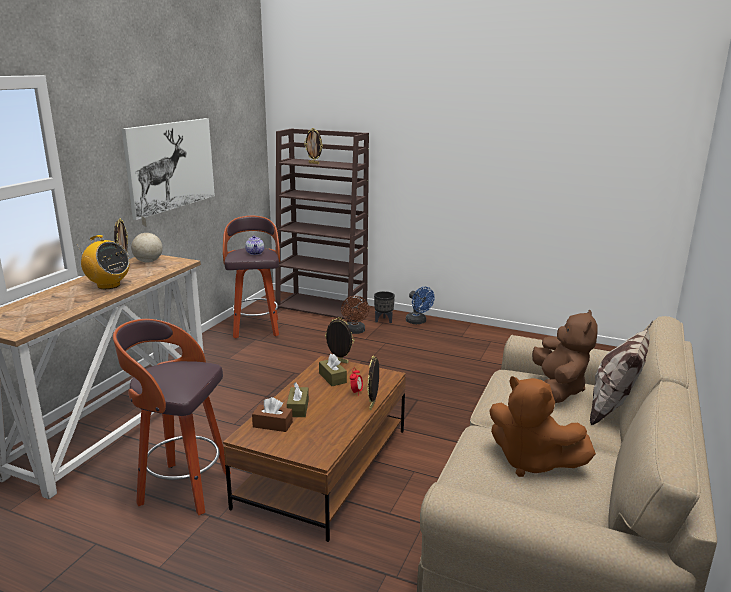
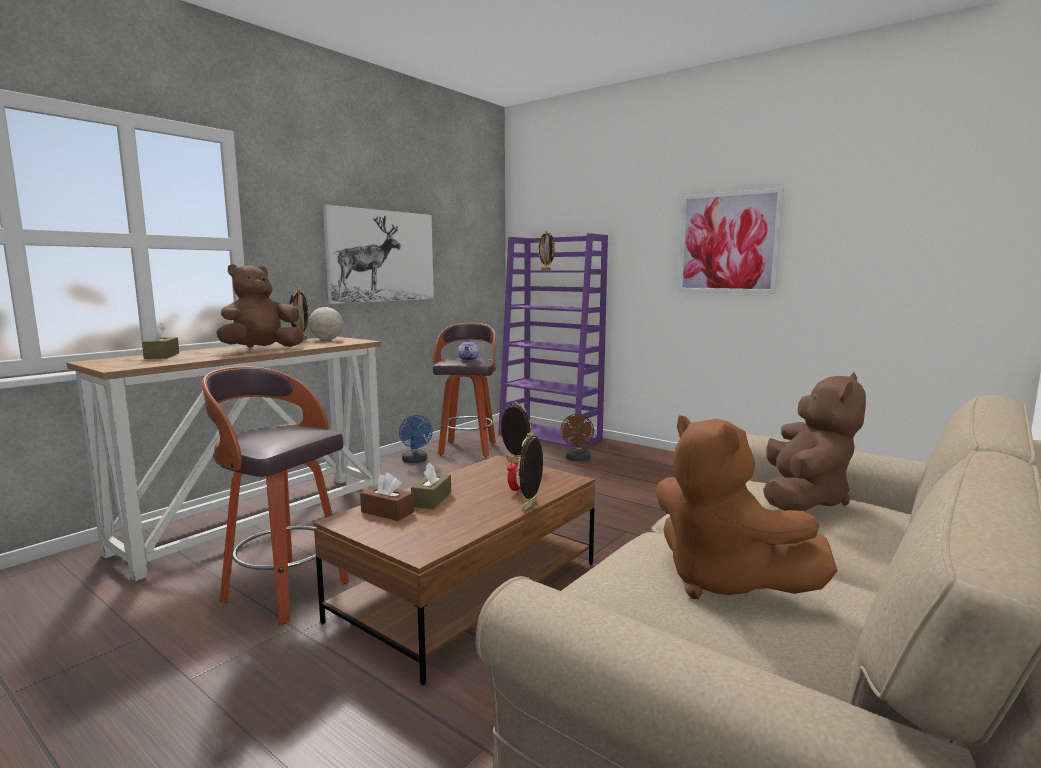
camera: 15 degrees right, 10 degrees down
(108, 285) = (261, 349): radio -> brown plush toy
(322, 307) = (551, 436): brown bookcase -> purple bookcase
(332, 378) = (496, 475): brown tissue box -> brown tissue box (162, 356)
(383, 321) = (616, 452): black planter -> none
(418, 322) = (659, 456): blue fan -> blue fan (415, 461)
(473, 148) = (727, 243): none -> picture
(614, 409) = (899, 532): pillow -> none

